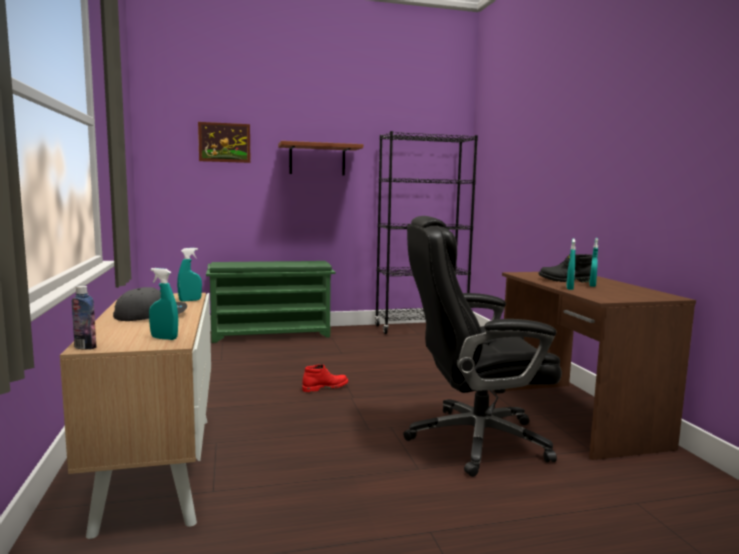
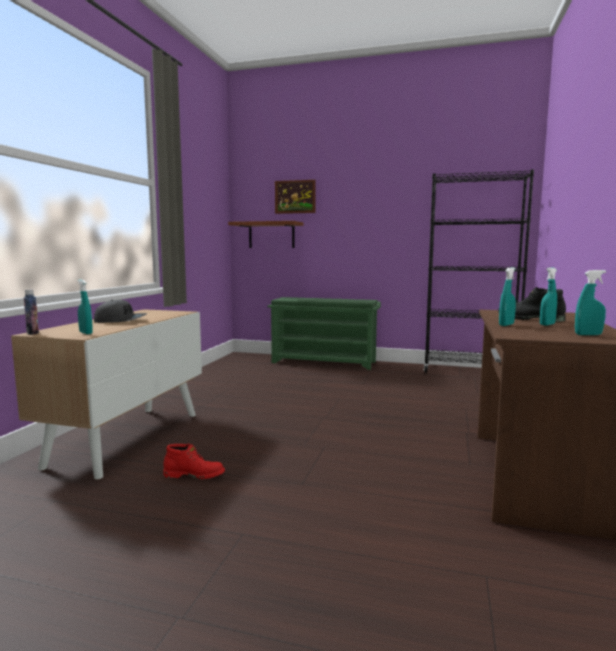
camera: 30 degrees right, 0 degrees up
(190, 300) = (170, 315): turquoise spray bottle -> turquoise spray bottle (588, 335)
(317, 160) = (373, 207): brown shelf -> brown shelf (271, 235)
(325, 387) = (312, 407): red boot -> red boot (194, 475)
(474, 440) = (386, 474): black office chair -> none

